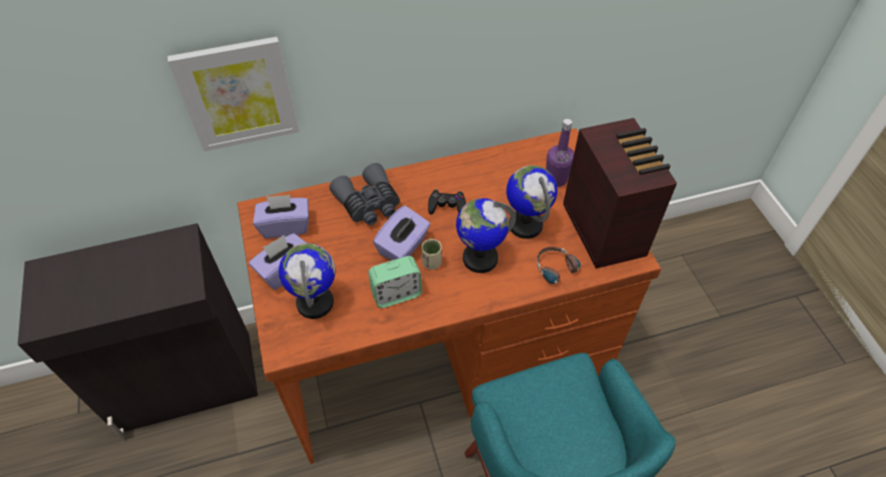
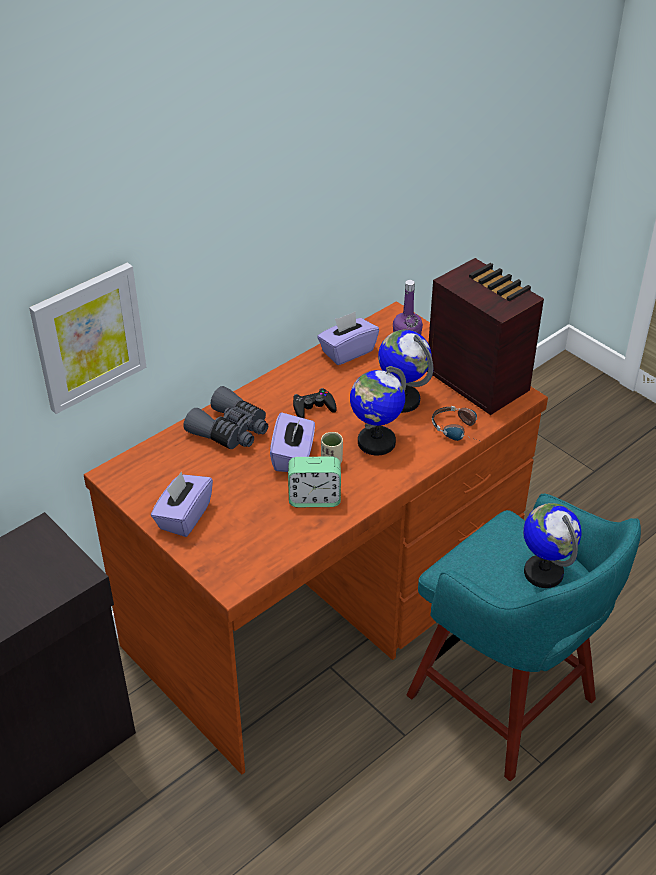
camera: 25 degrees left, 10 degrees down
(285, 226) = (155, 478): purple tissue box -> purple tissue box (347, 351)
(315, 302) = (237, 533): globe -> globe (543, 572)
(396, 294) = (314, 498): alarm clock -> alarm clock turned 45 degrees clockwise

